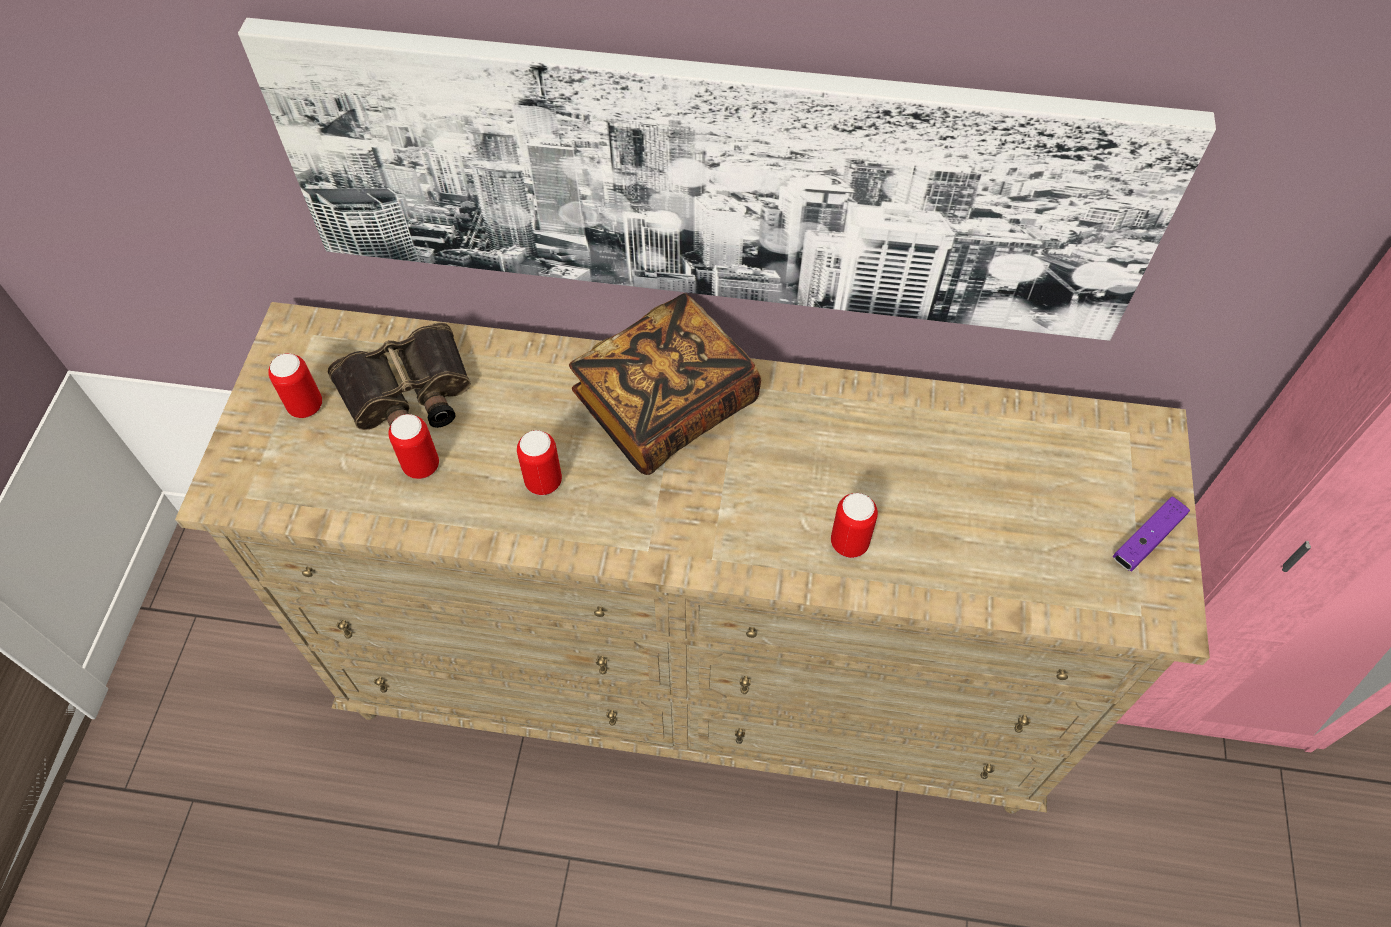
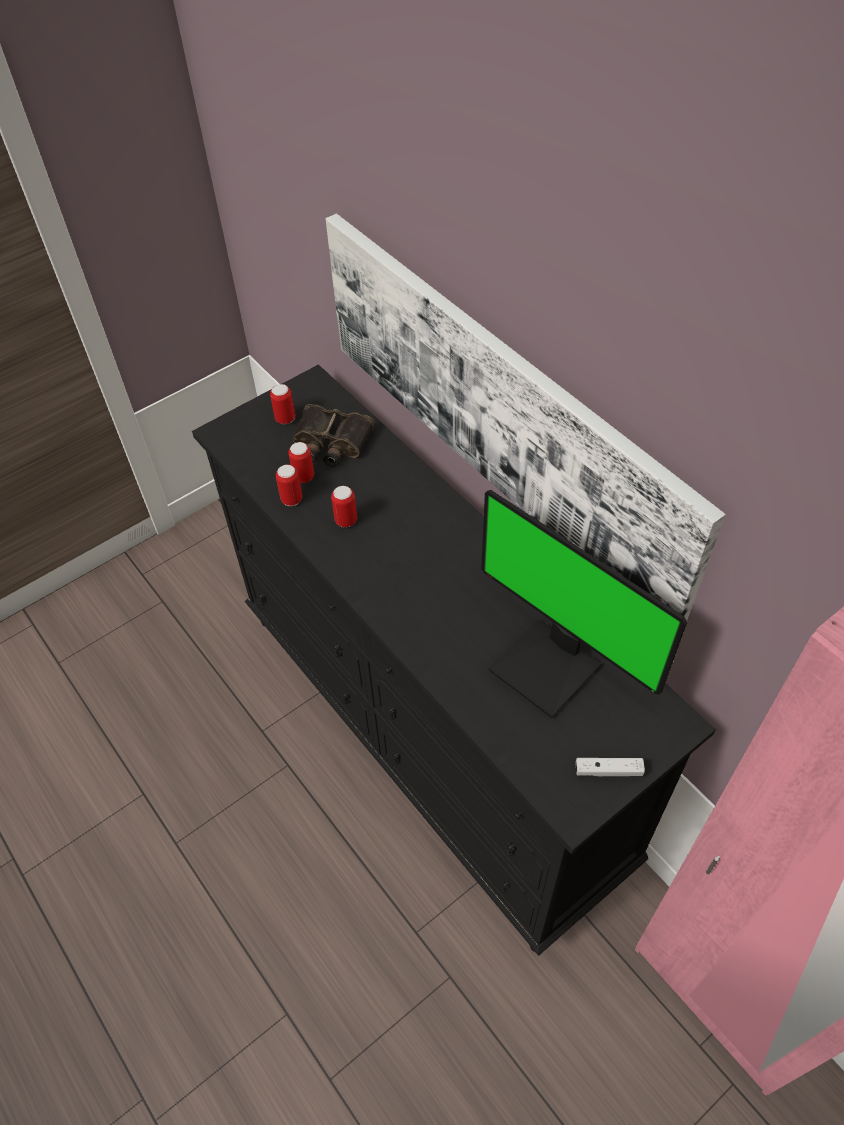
camera: 45 degrees right, 5 degrees down
(666, 406) = (436, 527): book -> none
(698, 684) = (429, 737): beige dresser -> black dresser
(849, 543) = (451, 651): can -> can (291, 499)
(967, 473) = (549, 666): none -> monitor
(1146, 540) = (608, 770): purple game controller -> white game controller

